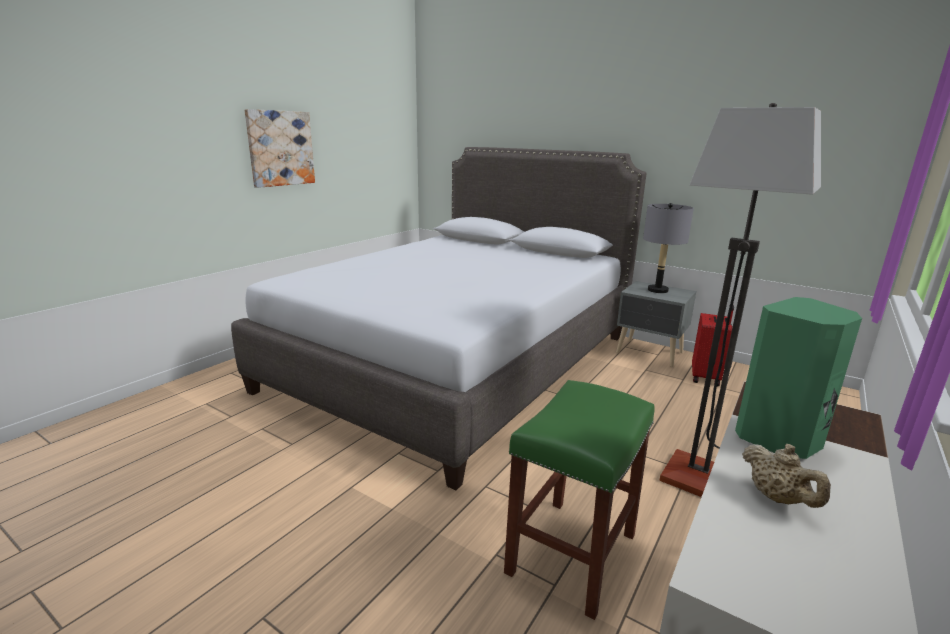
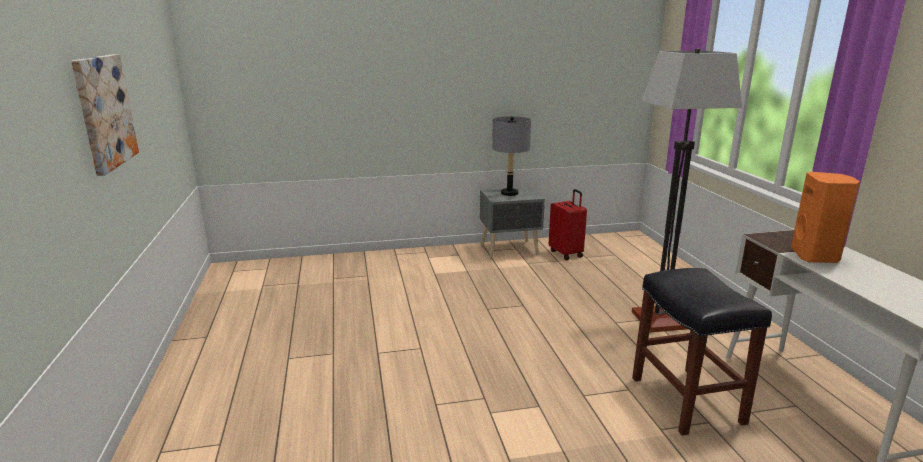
camera: 45 degrees left, 0 degrees up
(457, 361) = (391, 317): grey bed -> none
(572, 551) = (685, 399): green stool -> black stool
(777, 498) = (869, 281): beige teapot -> none
(780, 440) = (815, 256): green speaker -> orange speaker

